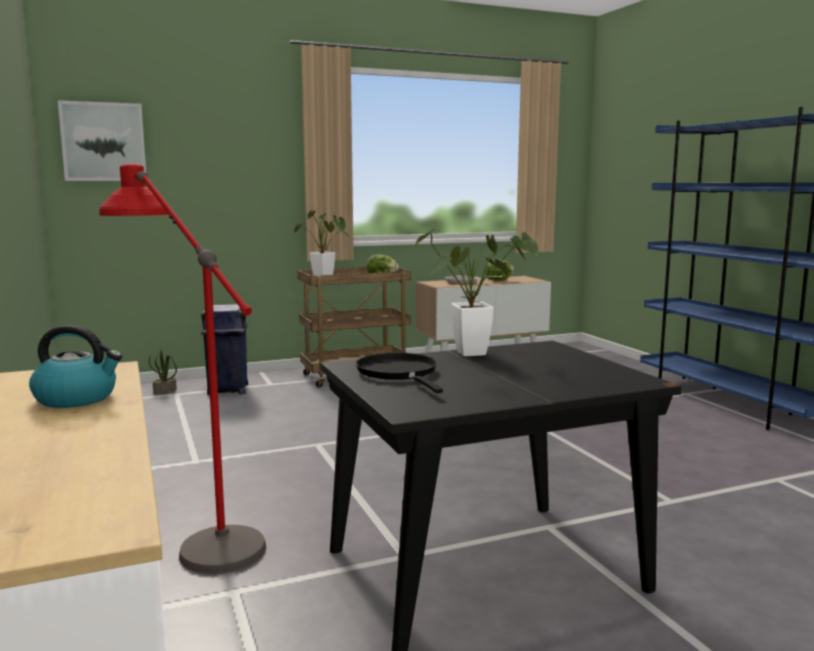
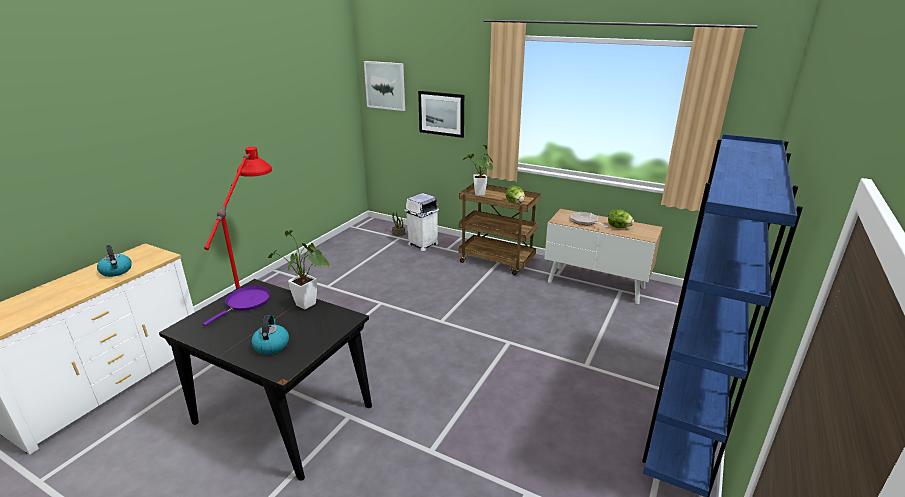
camera: 50 degrees right, 15 degrees up
(217, 180) = (441, 113): none -> picture
(228, 389) = (422, 244): blue trash can -> white trash can
(399, 373) = (246, 303): black frying pan -> purple frying pan
(562, 377) = (271, 345): none -> kettle

